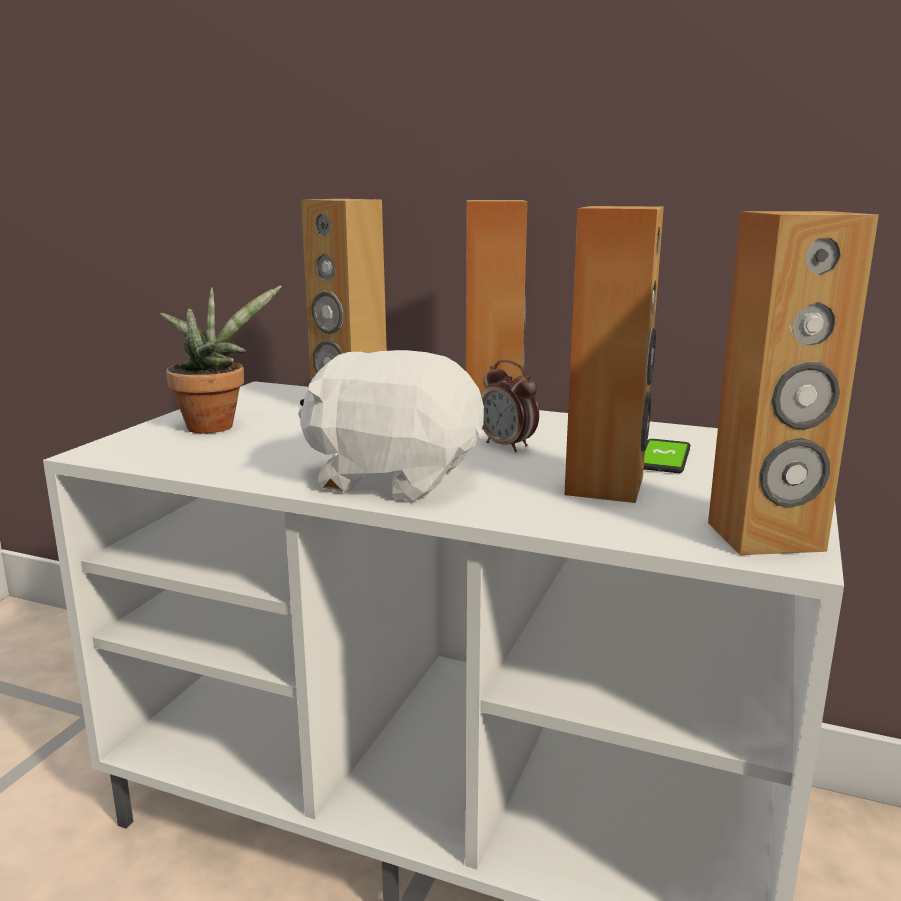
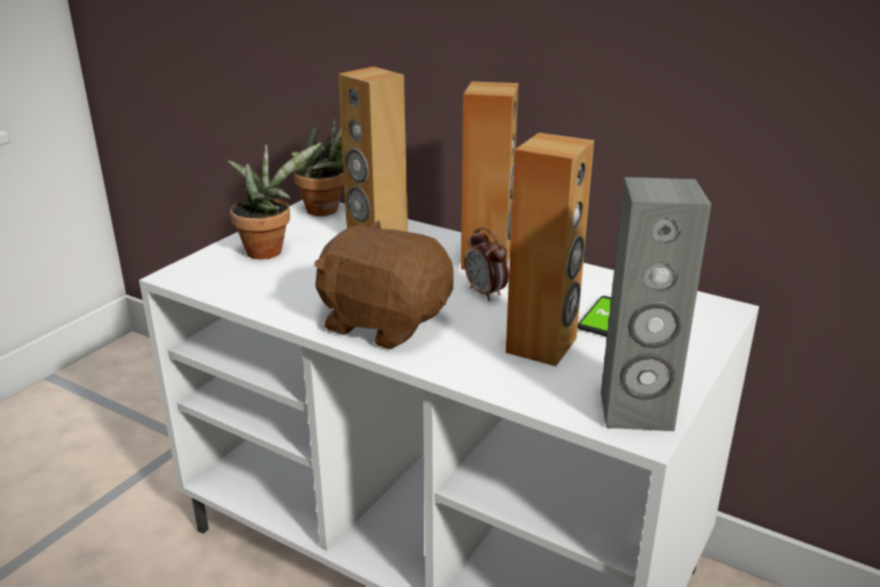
camera: 10 degrees right, 10 degrees up
(278, 392) = (326, 211): none -> potted plant
(393, 478) = (384, 322): white plush toy -> brown plush toy
(765, 537) = (636, 412): brown speaker -> grey speaker

